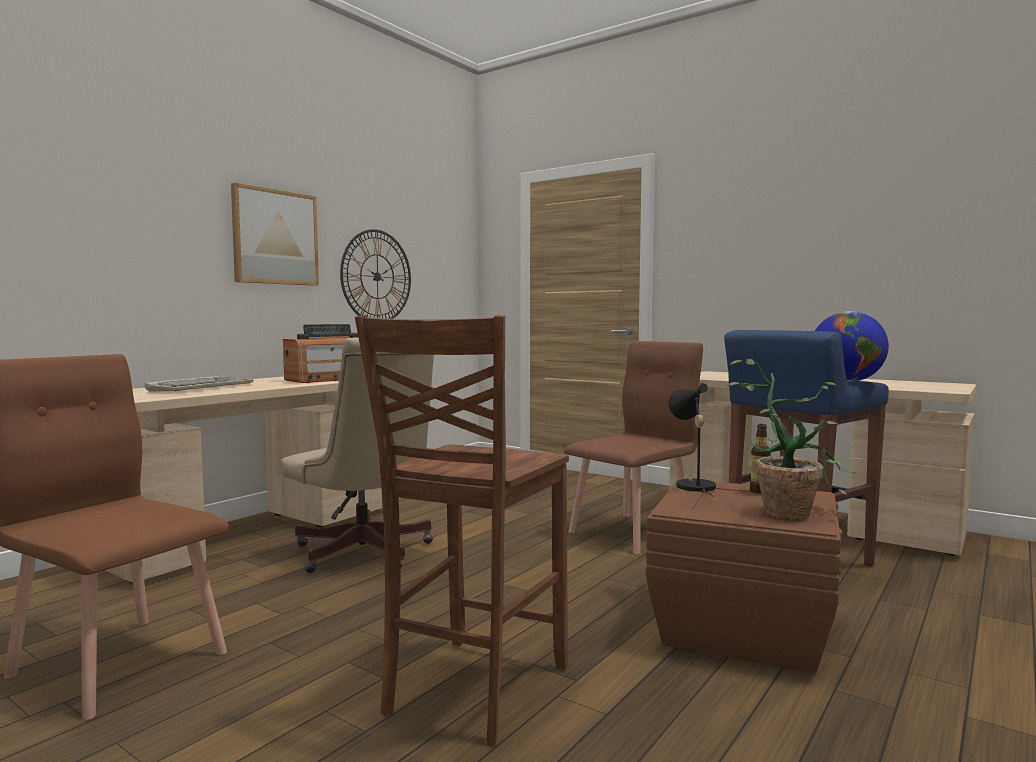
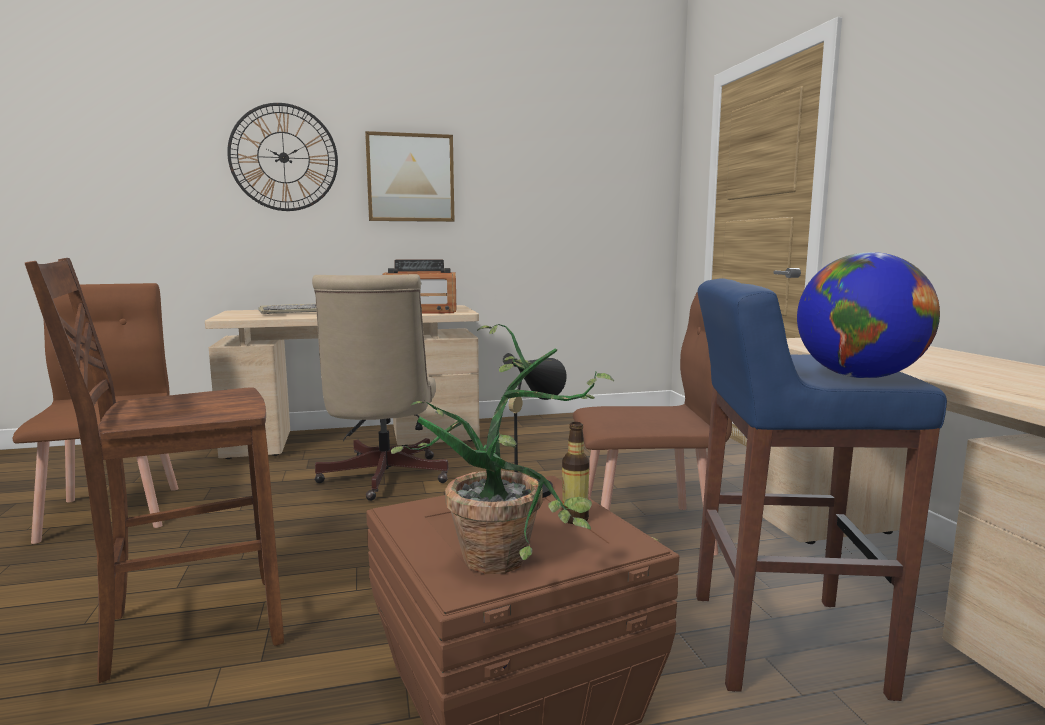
camera: 40 degrees right, 5 degrees up
(377, 276) = (529, 210): wall clock -> wall clock (283, 157)

